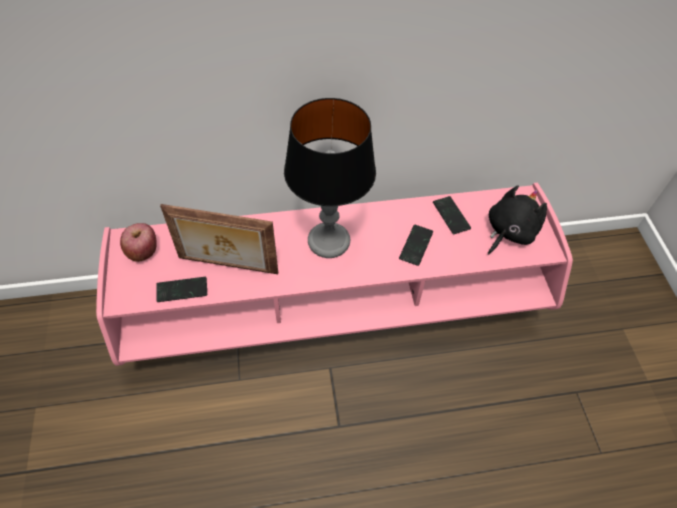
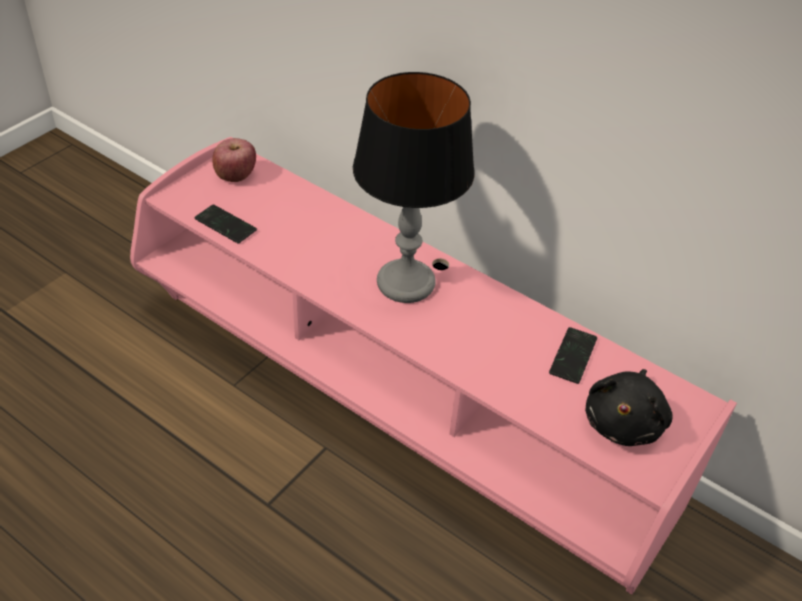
camera: 45 degrees right, 10 degrees down
(227, 266) = (286, 235): picture frame -> none
(416, 245) = (491, 352): phone -> none
(509, 232) = (624, 422): black plush toy -> black plush toy turned 120 degrees clockwise

